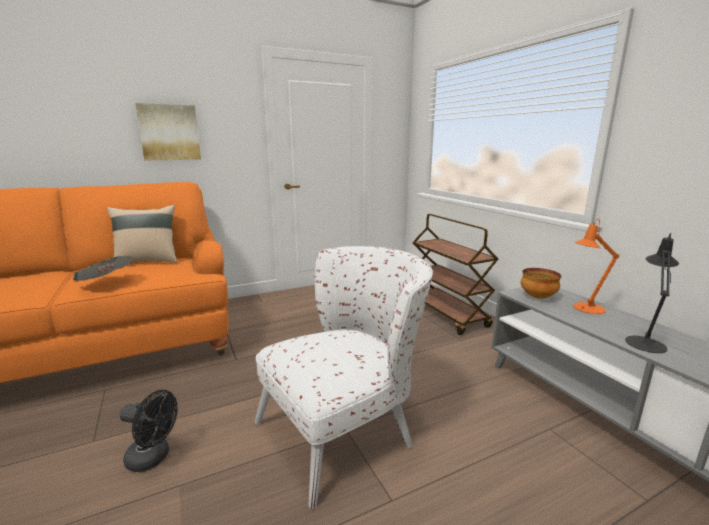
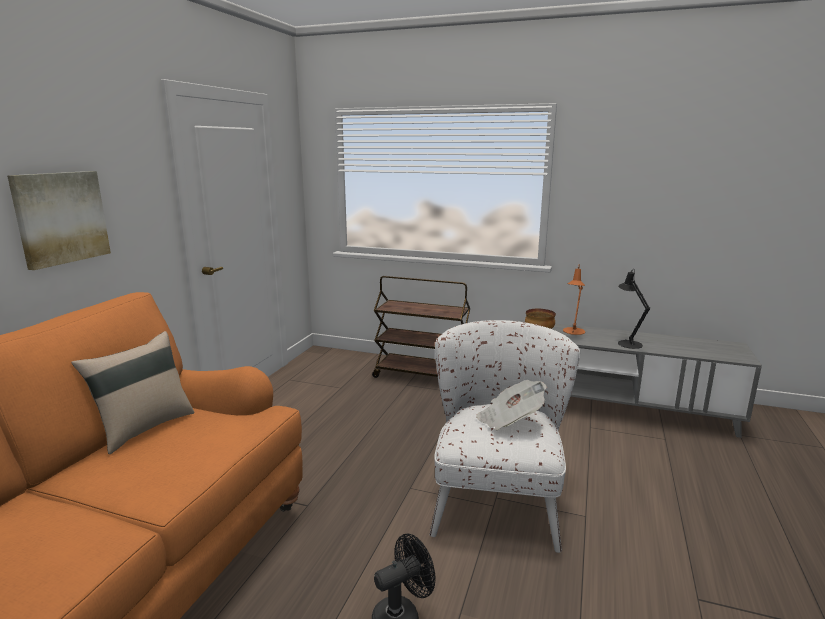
camera: 45 degrees left, 0 degrees up
(106, 283) = (184, 469): newspaper -> newspaper (509, 420)

